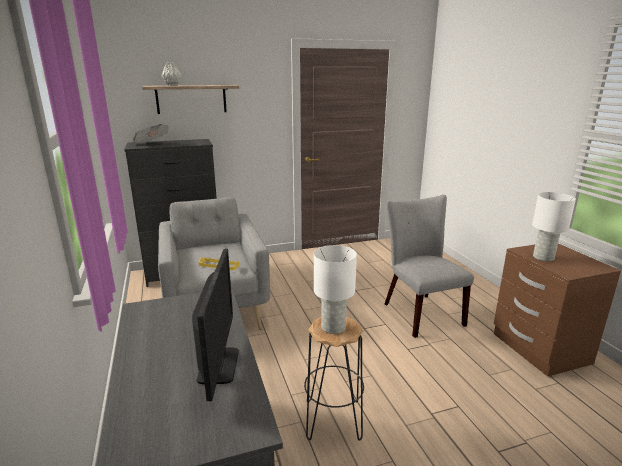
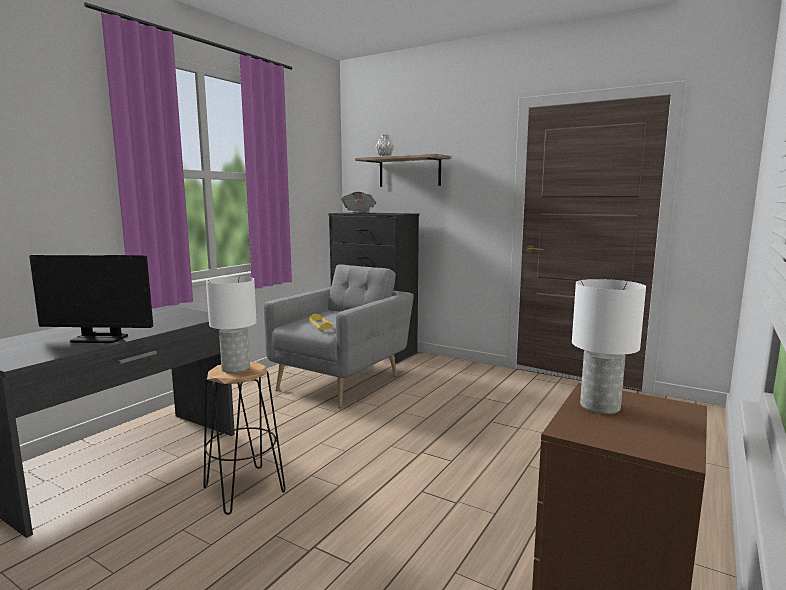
camera: 50 degrees right, 10 degrees down
(218, 365) = (100, 338): monitor -> monitor turned 45 degrees clockwise
(419, 312) = (519, 472): grey chair -> none

